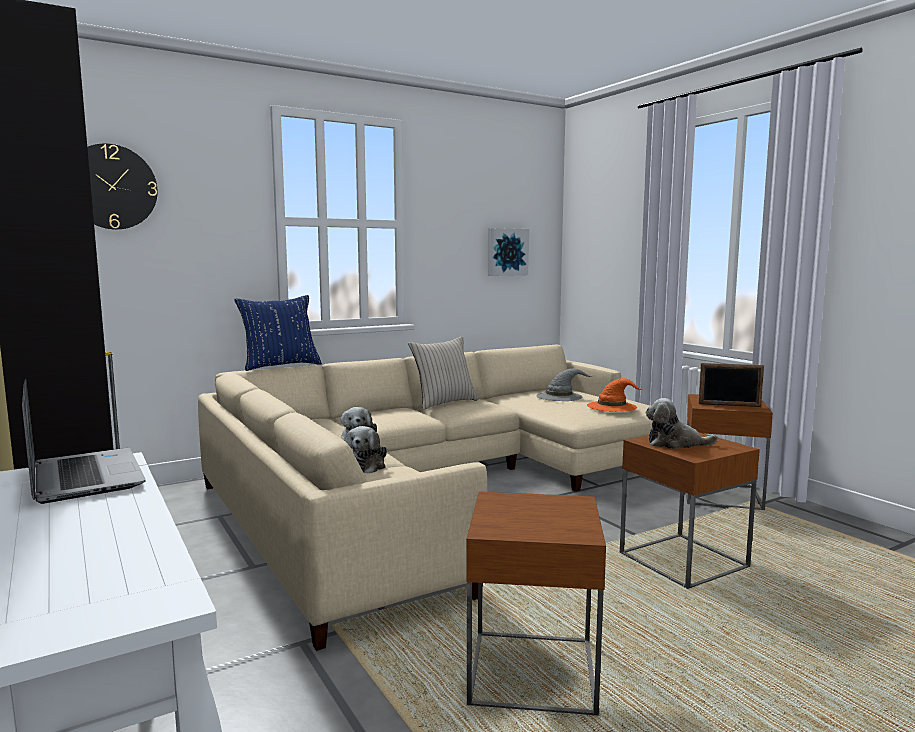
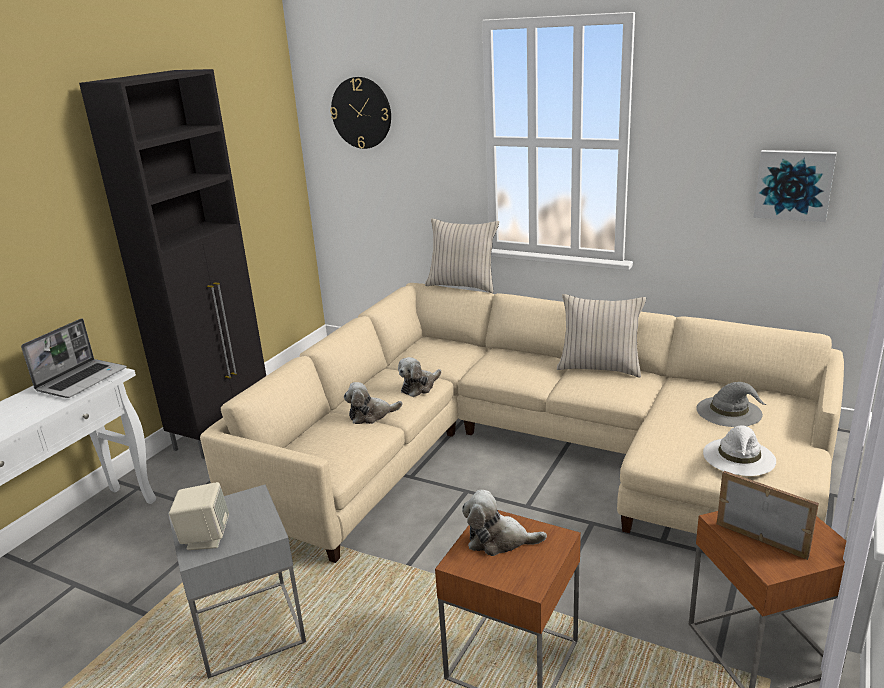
camera: 60 degrees right, 15 degrees up
(280, 366) = (462, 285): blue pillow -> beige pillow
(532, 672) = (248, 628): brown side table -> grey side table
(551, 527) = (205, 538): none -> beige speaker
(612, 406) = (739, 457): orange hat -> white hat
(675, 444) = (498, 540): plush toy -> plush toy turned 60 degrees counterclockwise
(729, 405) = (761, 540): picture frame -> picture frame turned 150 degrees clockwise

